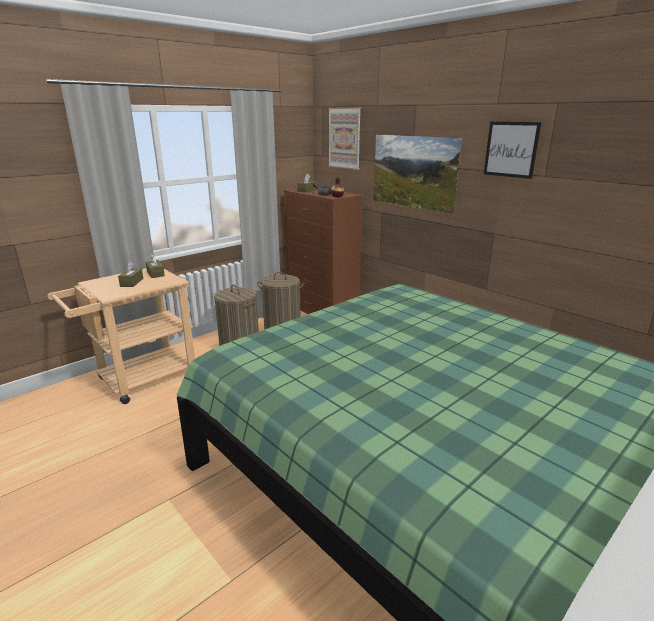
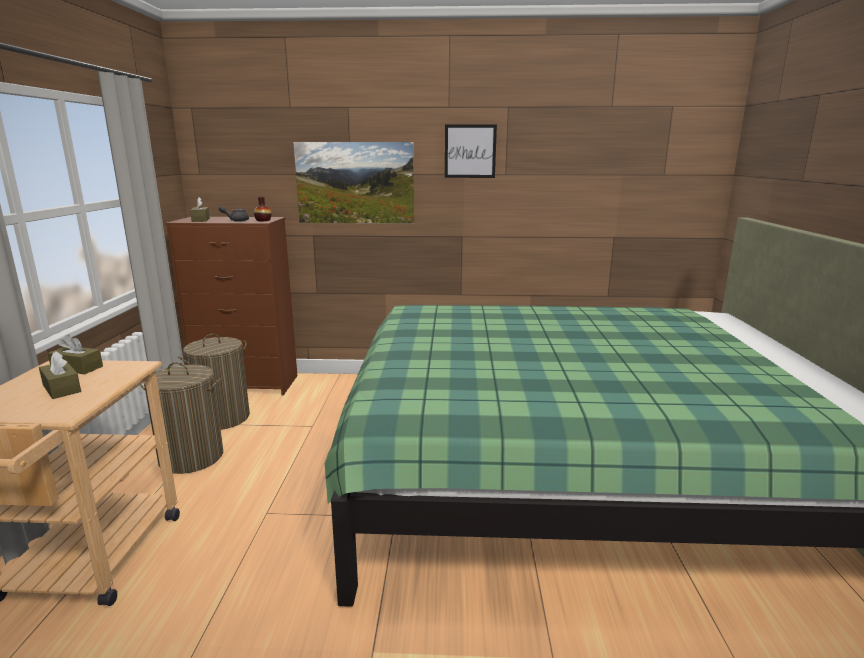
camera: 45 degrees left, 5 degrees down
(344, 138) = (240, 148): picture -> none

